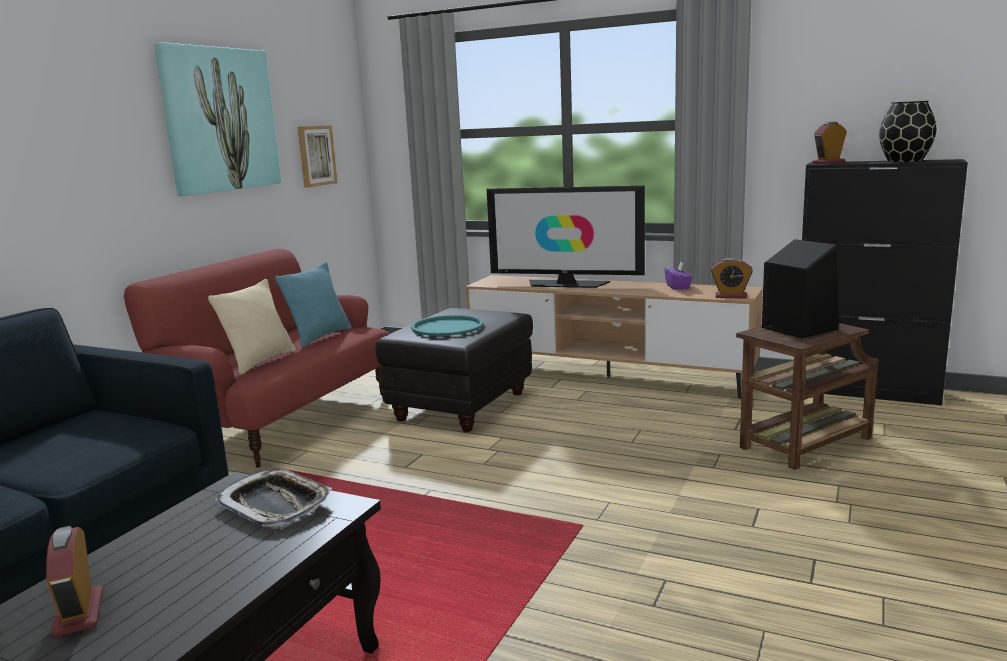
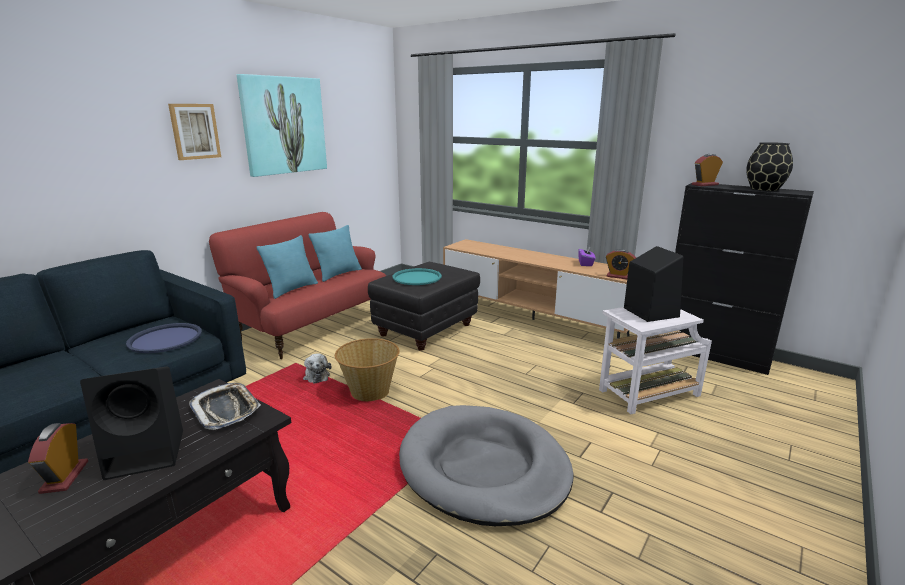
camera: 10 degrees right, 5 degrees up
(107, 437) = (165, 339): none -> blue tray
(193, 567) = (148, 453): none -> black speaker
(260, 361) = (292, 289): beige pillow -> turquoise pillow
(316, 156) = (356, 149): picture -> picture (195, 131)
(326, 482) = (316, 376): none -> plush toy
(419, 490) = (369, 391): none -> basket
(566, 284) = (510, 252): television -> none
(632, 557) = (484, 468): none -> grey dog bed
(803, 445) = (646, 394): brown side table -> white side table

